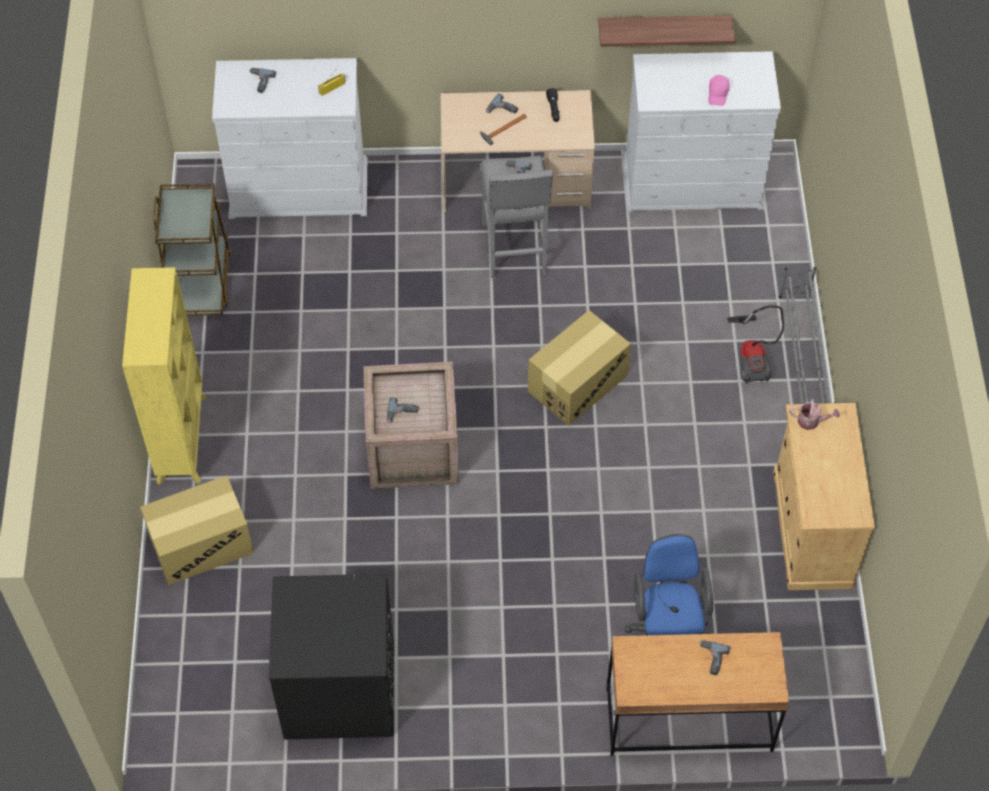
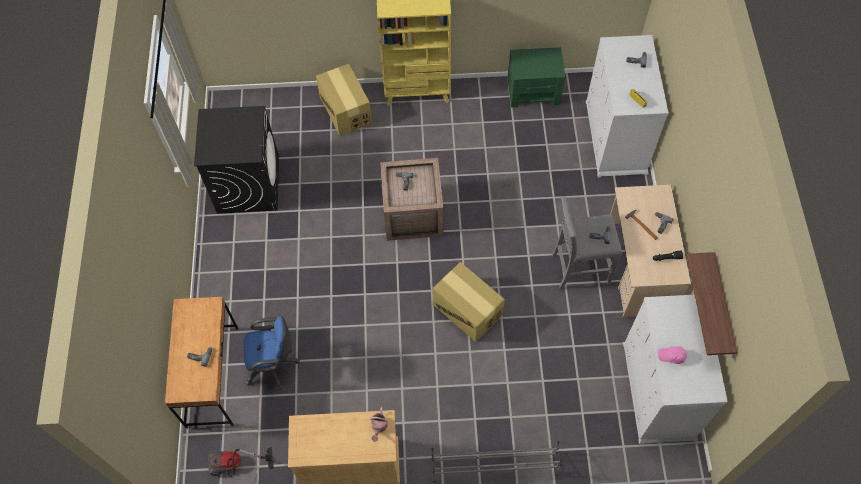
camera: 90 degrees right, 5 degrees up
(200, 281) = (534, 91): brown cart -> green nightstand
(753, 356) = (497, 430): vacuum cleaner -> vacuum cleaner (235, 465)

